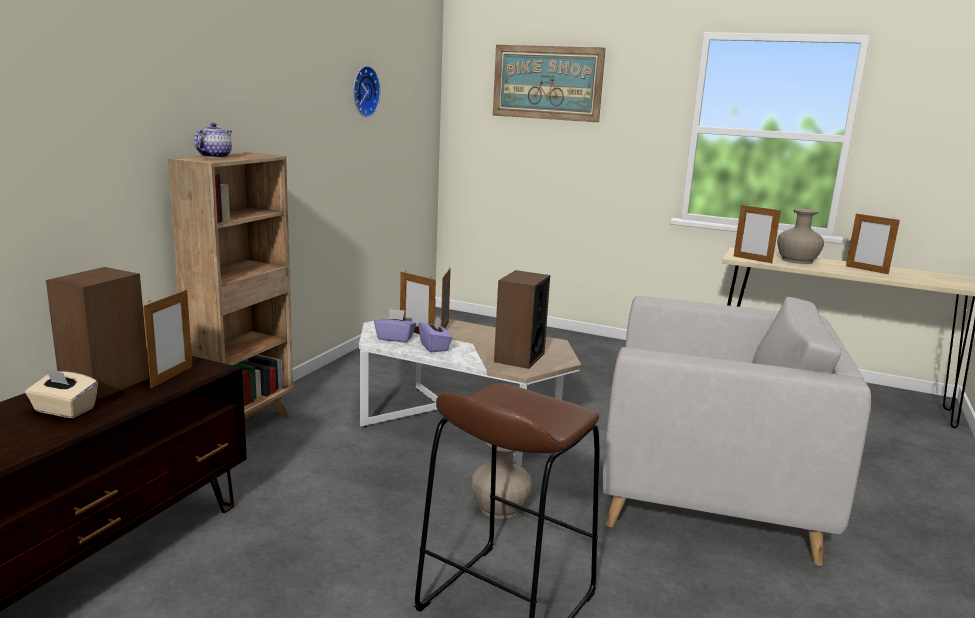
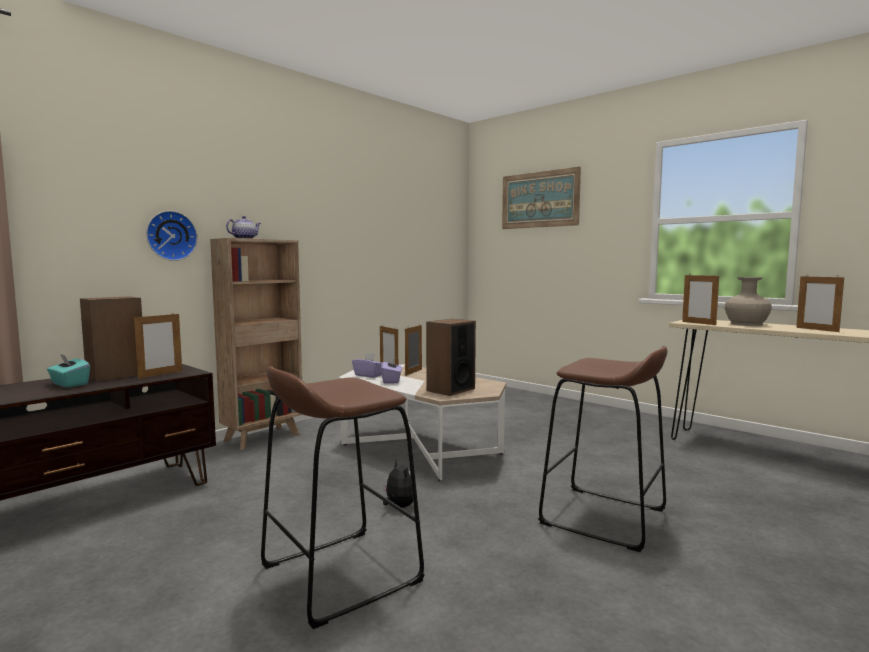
camera: 20 degrees right, 10 degrees down
(64, 410) = (69, 384): beige tissue box -> turquoise tissue box
(363, 91) = (390, 209): wall clock -> wall clock (170, 236)
(499, 507) = (399, 506): beige vase -> plush toy
(709, 490) = (603, 517): grey armchair -> brown stool

